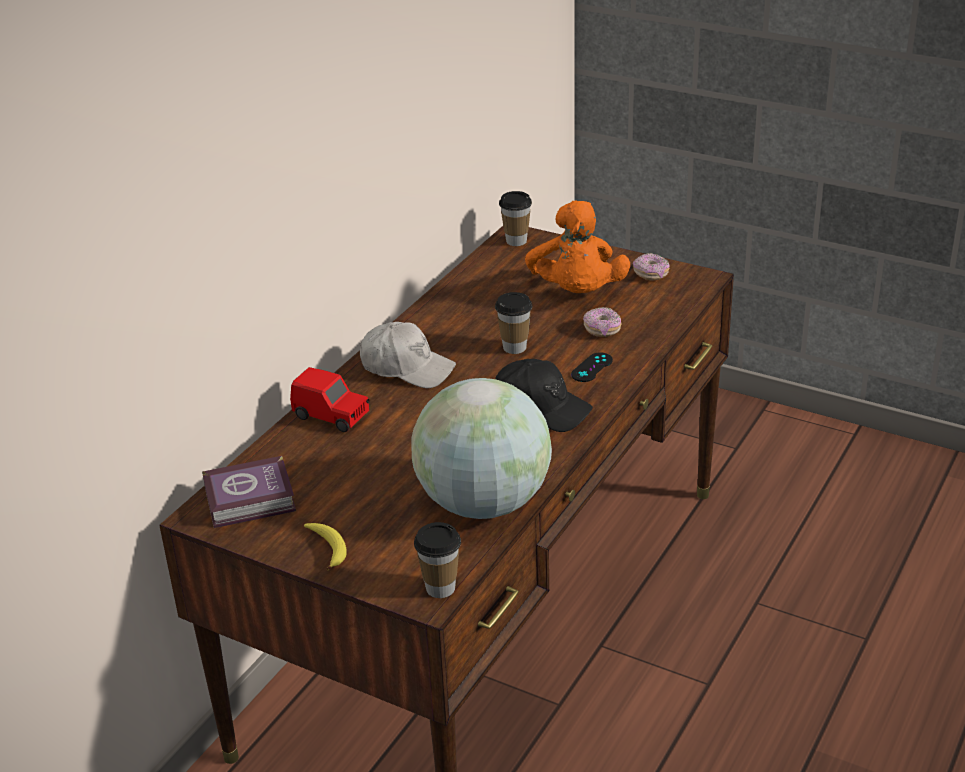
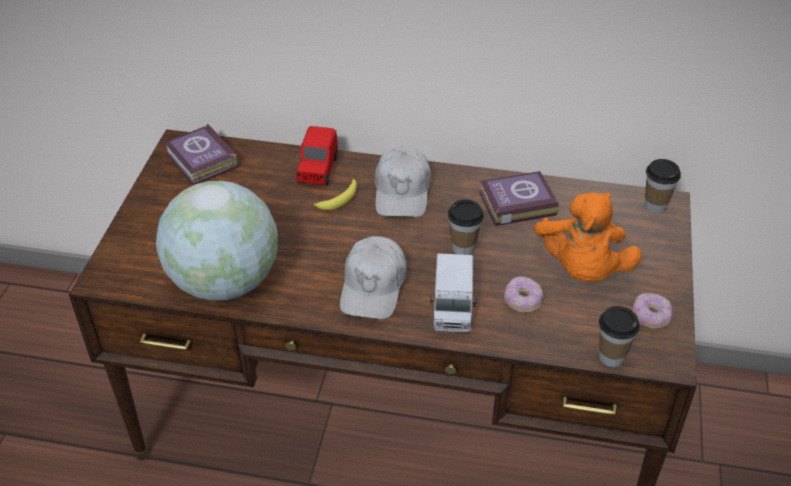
camera: 70 degrees right, 10 degrees up
(327, 548) = (152, 213): banana -> banana (339, 200)
(440, 588) = (114, 283): cup -> cup (611, 357)
(467, 307) = (515, 203): none -> book
(541, 407) = (373, 286): black cap -> white cap
(577, 293) = (581, 269): orange plush toy -> orange plush toy turned 60 degrees counterclockwise
(592, 367) = (452, 307): black game controller -> toy truck

